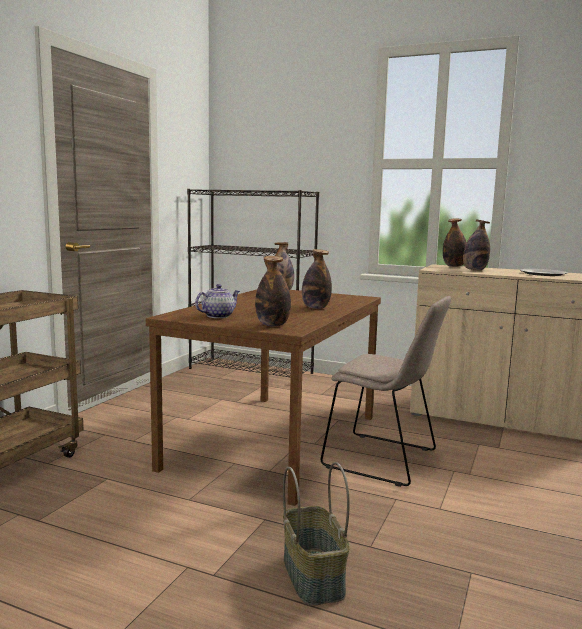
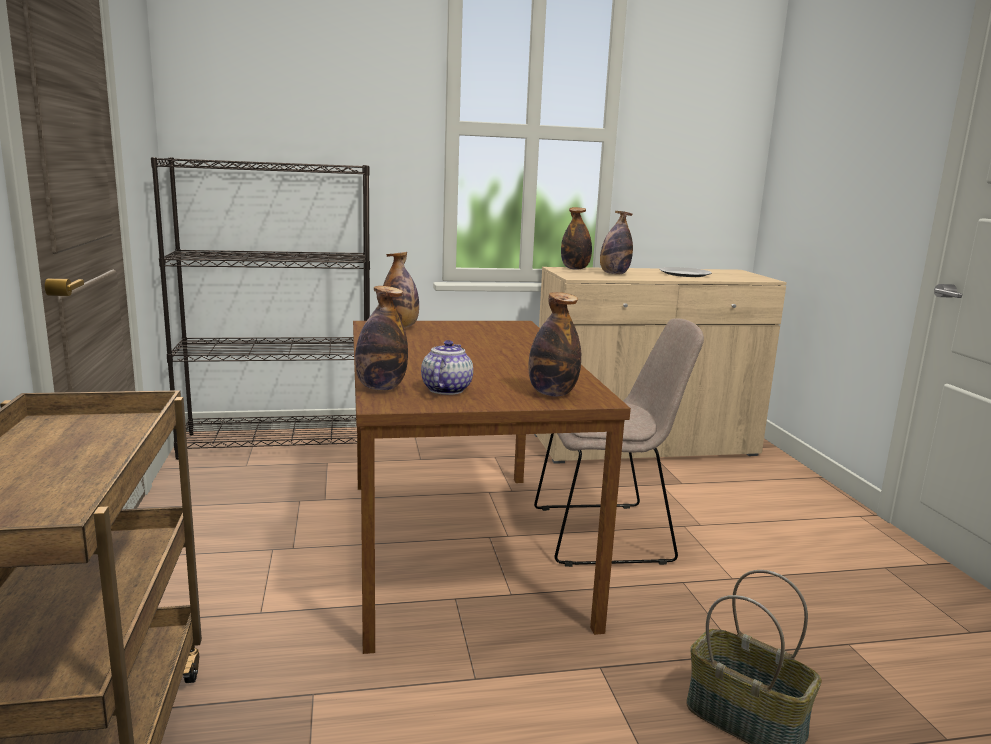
camera: 35 degrees left, 5 degrees up
(315, 308) = (516, 351): bottle -> bottle (380, 388)

